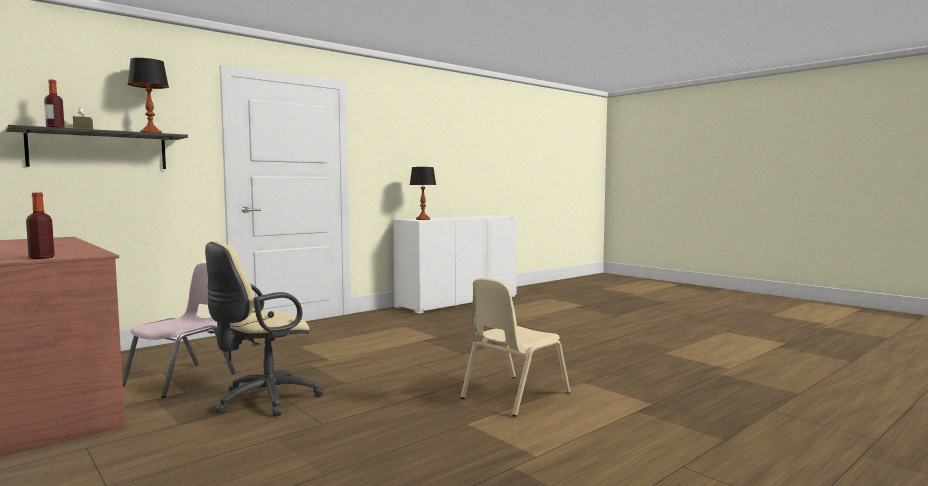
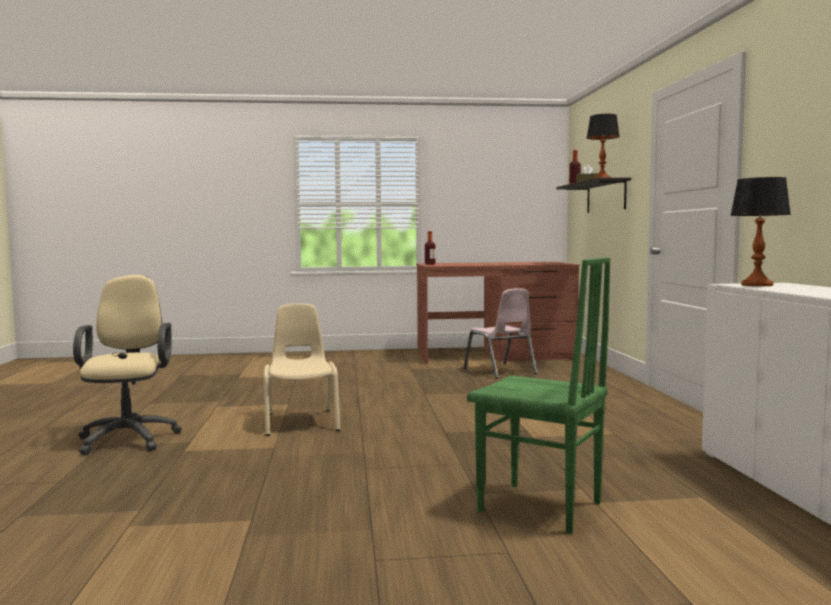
camera: 125 degrees right, 0 degrees up
(262, 400) = (422, 379): beige office chair -> beige office chair (129, 438)
(543, 323) = (539, 508): none -> green chair

